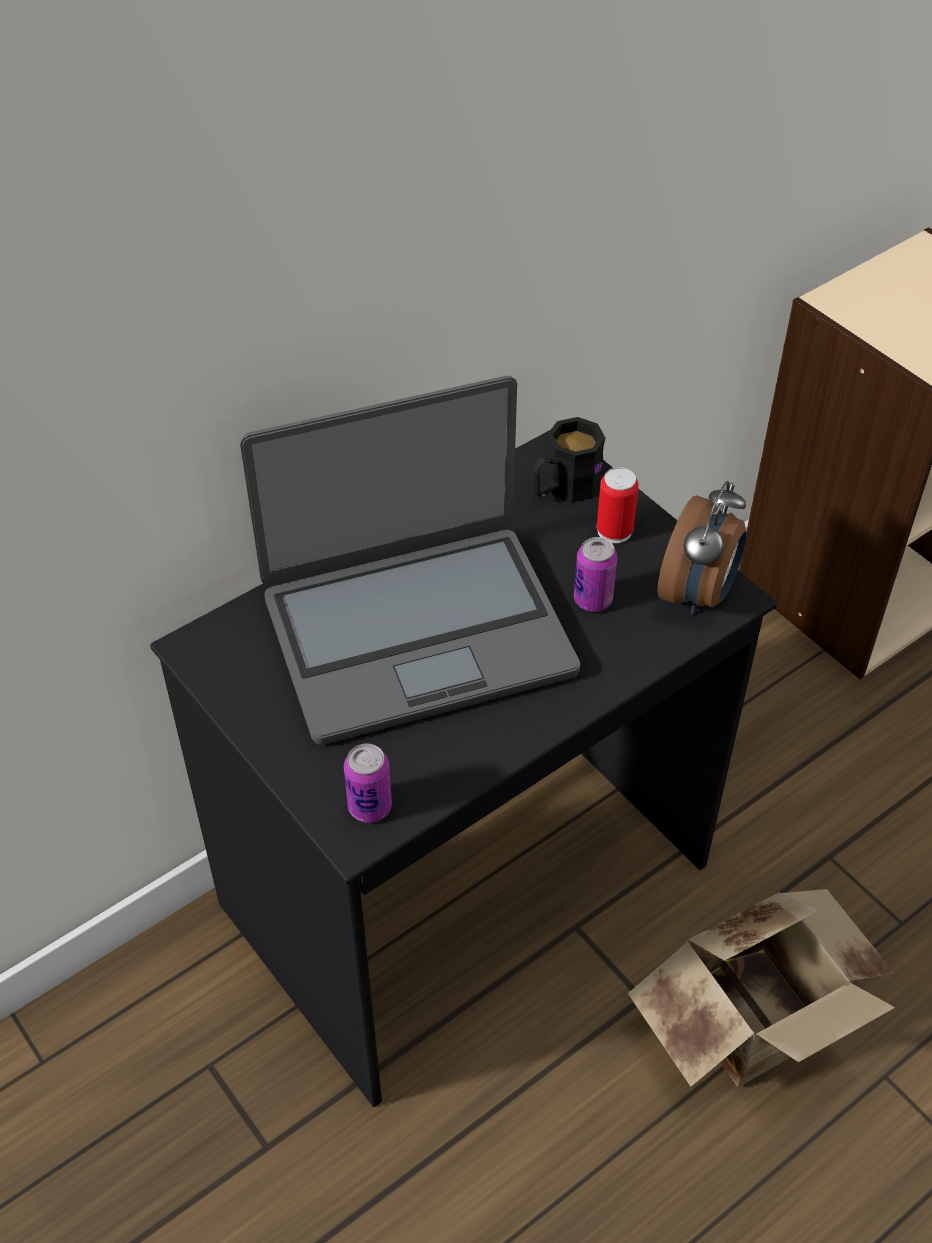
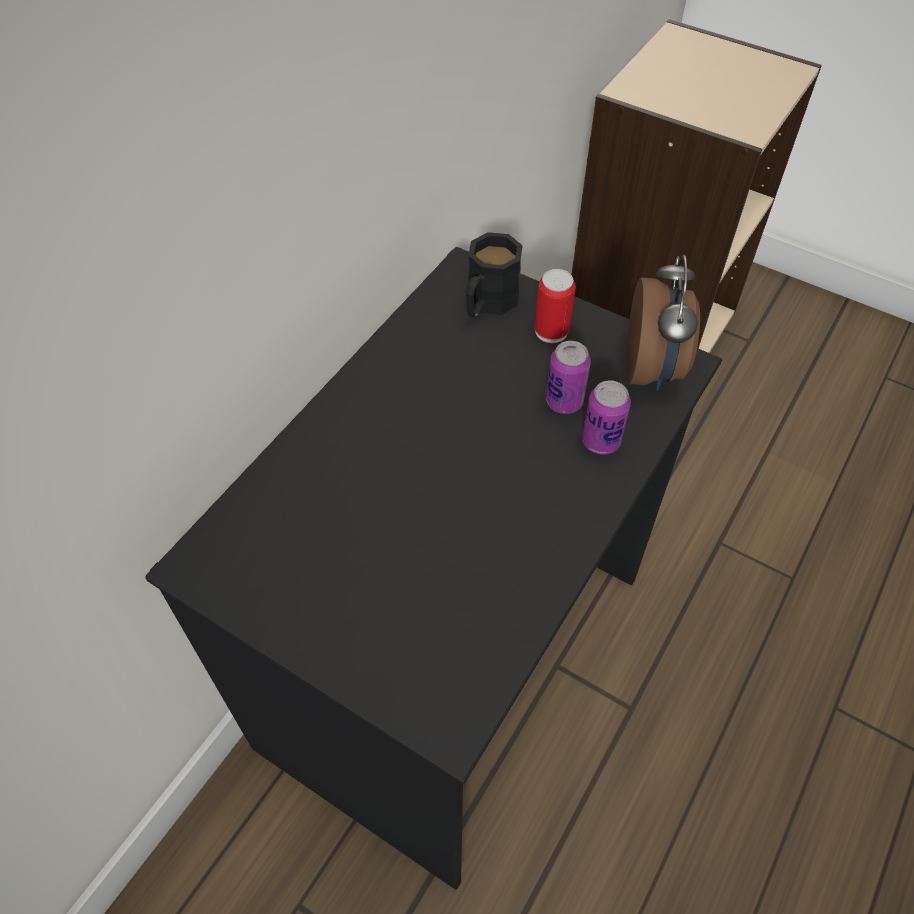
camera: 20 degrees left, 5 degrees up
(370, 807) = (451, 687): can -> can (601, 441)
(416, 632) = (415, 481): laptop -> none
(760, 1027) = (730, 700): cardboard box -> none

